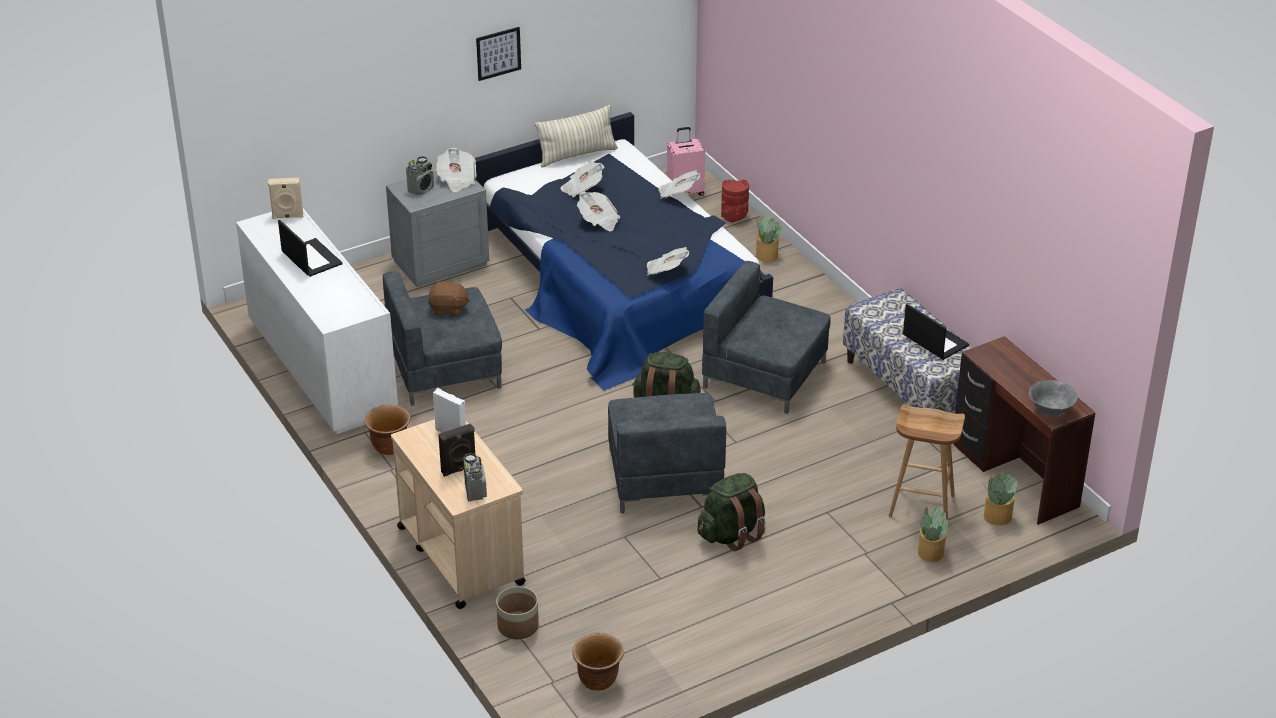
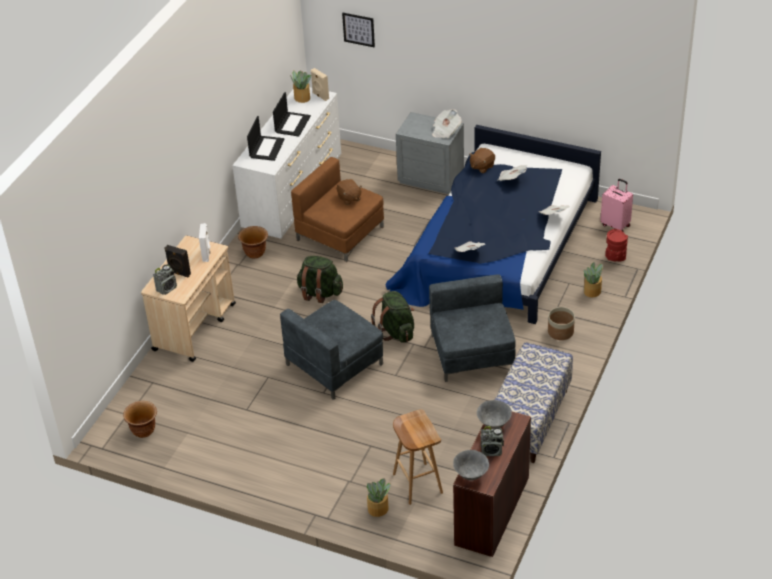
camera: 55 degrees right, 5 degrees up
(421, 189) = (421, 124): radio -> radio (491, 451)
(446, 369) = (340, 234): grey armchair -> brown armchair
(498, 53) = (504, 64): picture -> picture (358, 29)
(517, 626) = (159, 378): planter -> planter (560, 332)
(533, 196) = (482, 166): none -> brown plush toy
(577, 155) = (547, 159): pillow -> none
(599, 221) = (486, 202): newspaper -> none
(731, 534) = (311, 417): green backpack -> green backpack (320, 293)
(934, 340) = (532, 396): laptop -> laptop (266, 148)
(990, 363) = (494, 424): none -> grey bowl
(996, 516) = (442, 522): potted plant -> potted plant (302, 97)

